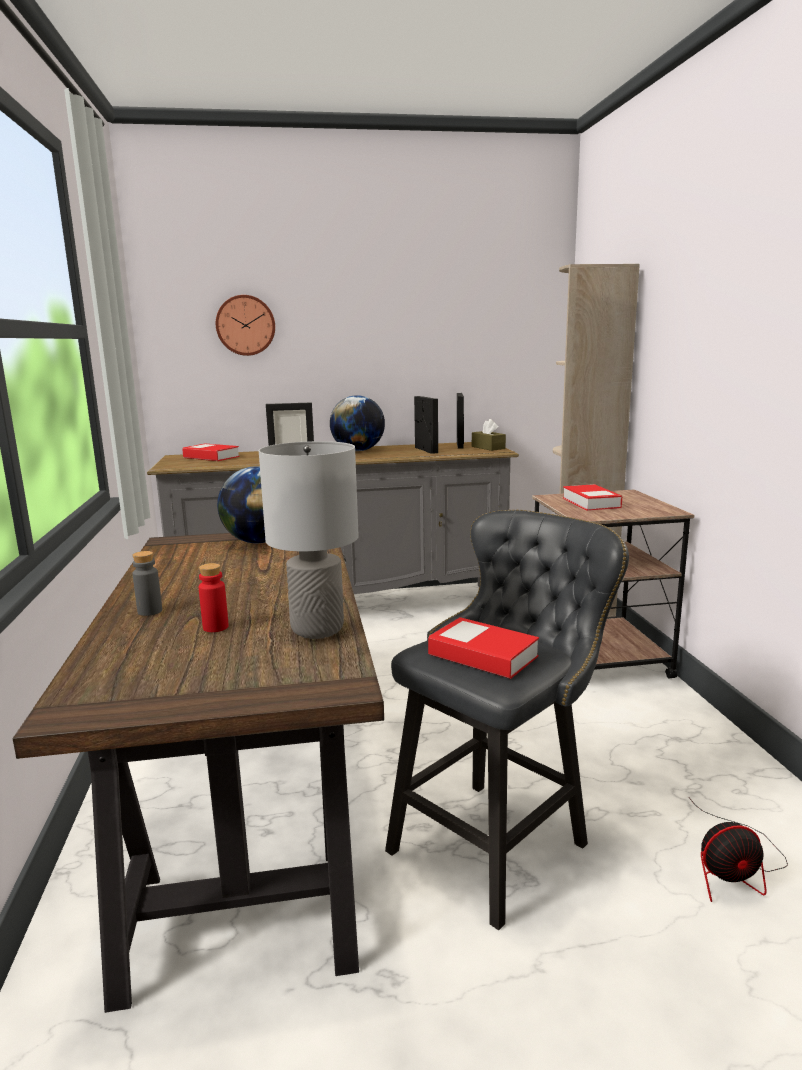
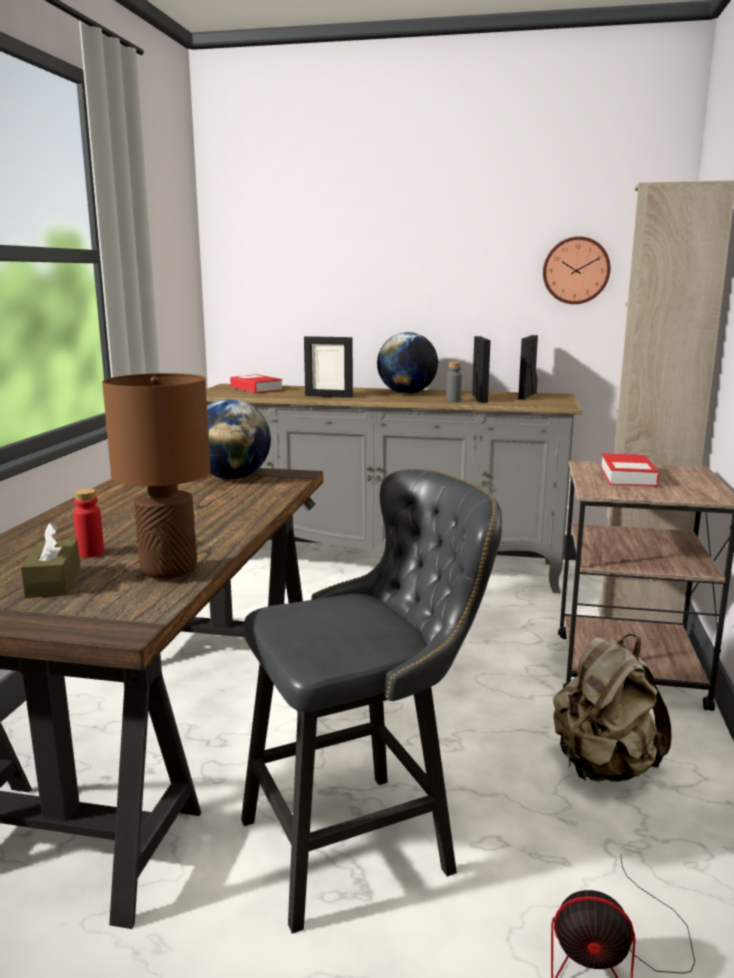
camera: 20 degrees right, 0 degrees up
(150, 611) = (58, 530): grey bottle -> grey bottle (453, 401)
(245, 325) = (306, 253): wall clock -> wall clock (575, 270)
(318, 633) = (168, 574): grey table lamp -> brown table lamp
(483, 656) = (326, 627): book -> none
(488, 447) = (554, 401): brown tissue box -> brown tissue box (53, 582)
(632, 736) = (603, 767): none -> beige backpack

